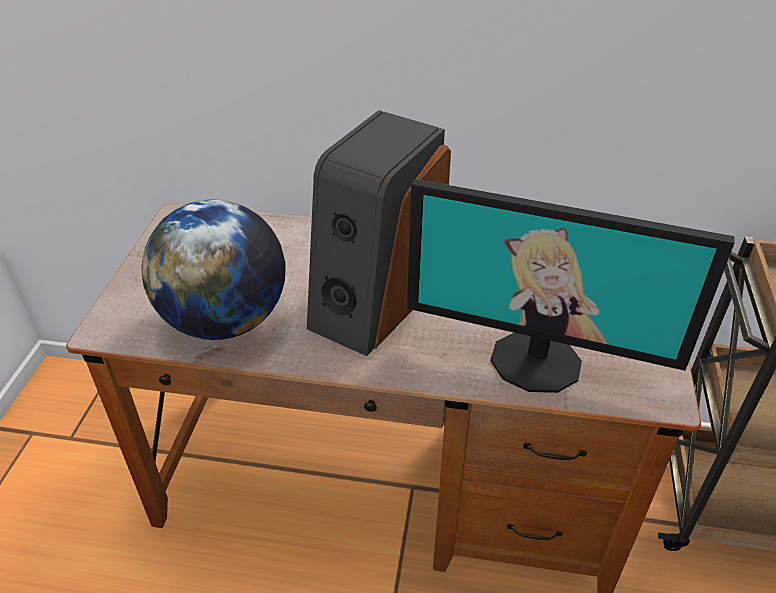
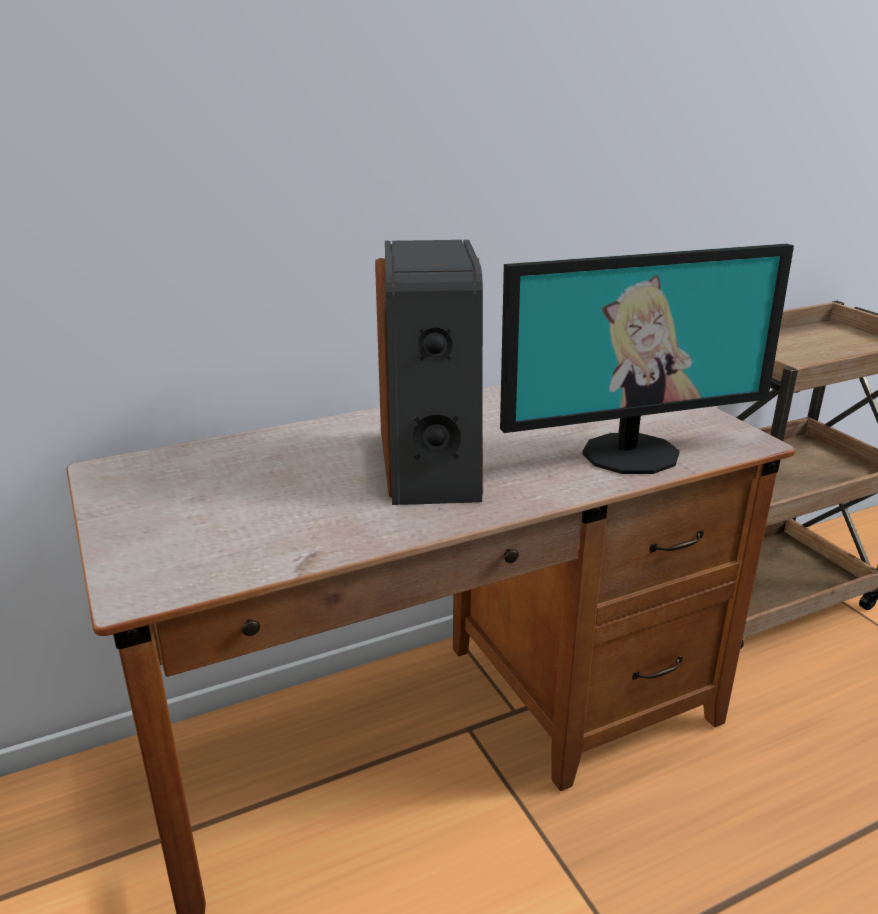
camera: 35 degrees left, 15 degrees down
(226, 320) = (290, 529): globe -> none

